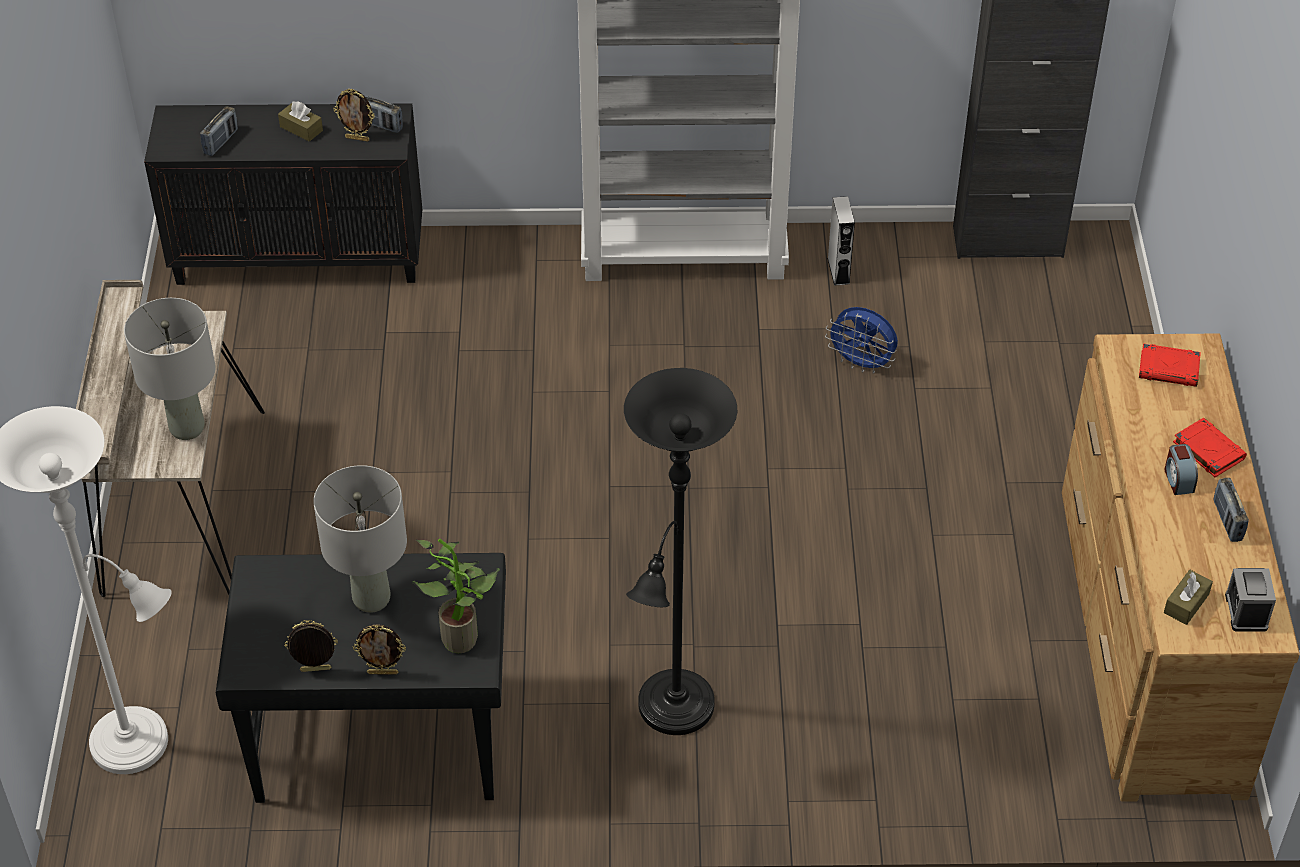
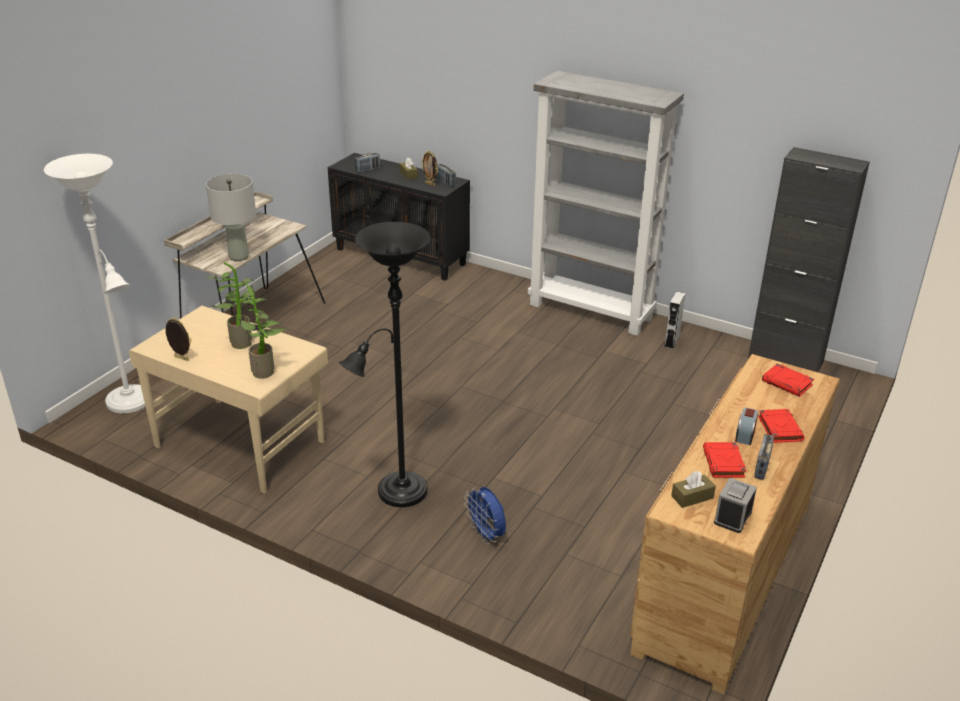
camera: 30 degrees right, 15 degrees down
(371, 598) = (241, 341): grey table lamp -> potted plant
(378, 735) = (240, 443): black desk -> beige desk
(383, 672) = (211, 371): picture frame -> none
(861, 363) = (650, 383): blue fan -> blue fan (486, 535)
(1185, 535) = (724, 463): none -> red book

